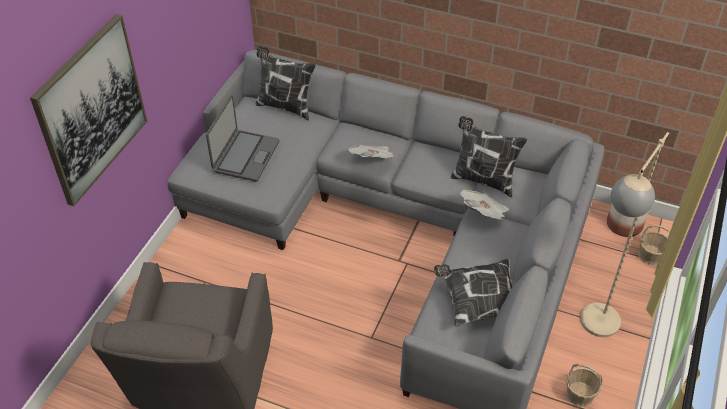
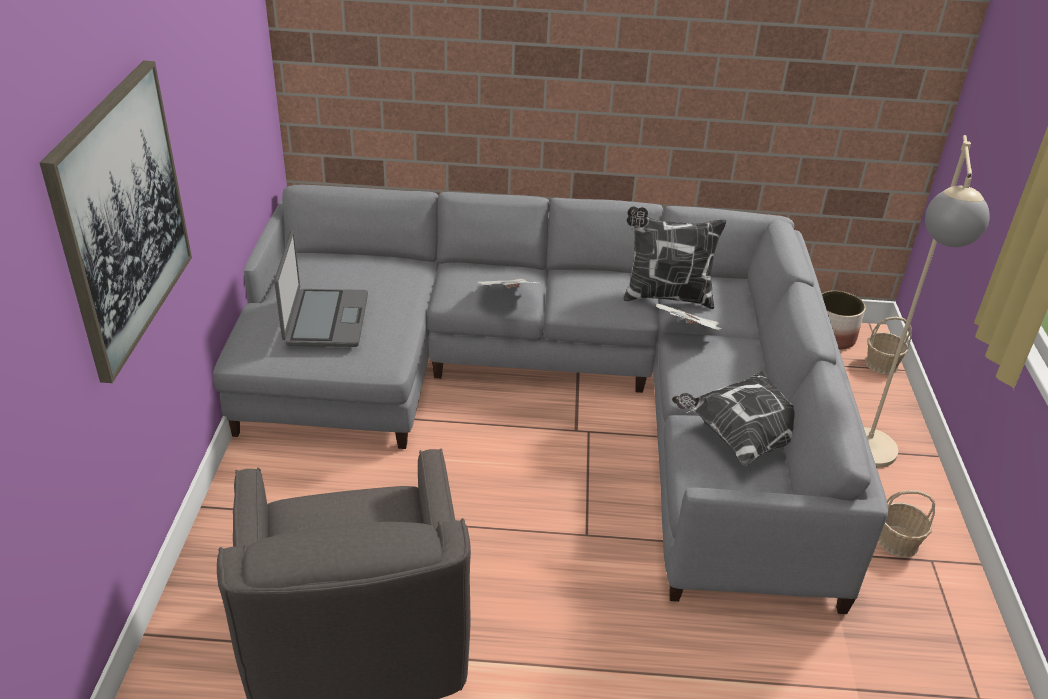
camera: 20 degrees left, 10 degrees down
(285, 106) = (355, 255): pillow -> none

